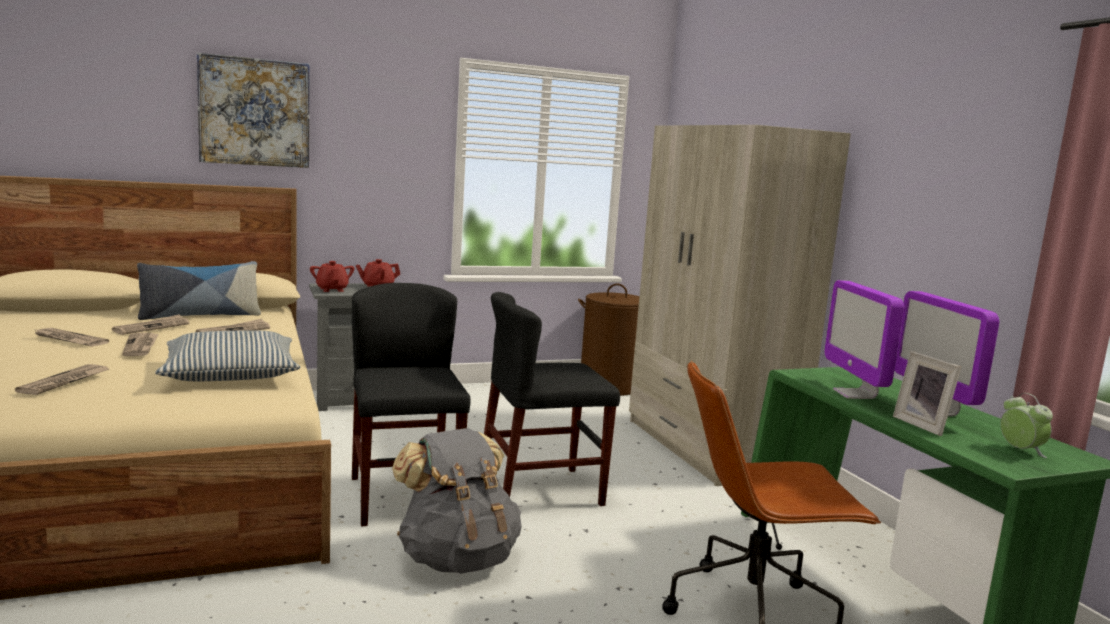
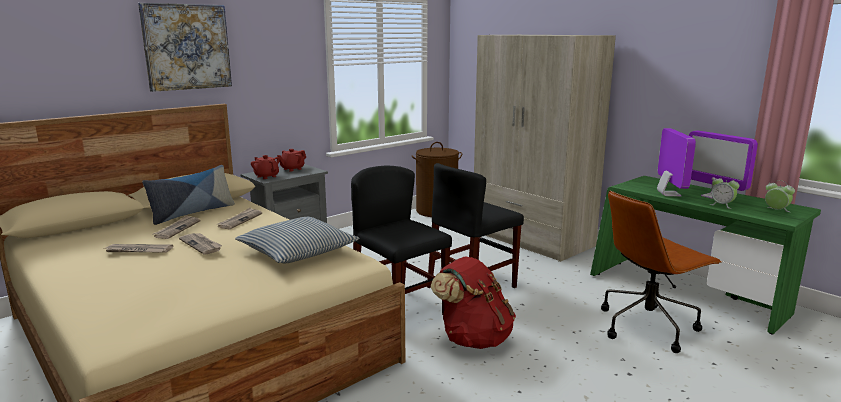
camera: 20 degrees left, 5 degrees up
(65, 382) = (203, 282): newspaper -> none
(457, 558) = (473, 339): grey backpack -> red backpack
(854, 394) = (668, 194): monitor -> monitor turned 150 degrees counterclockwise
(924, 425) = (722, 205): picture frame -> alarm clock

